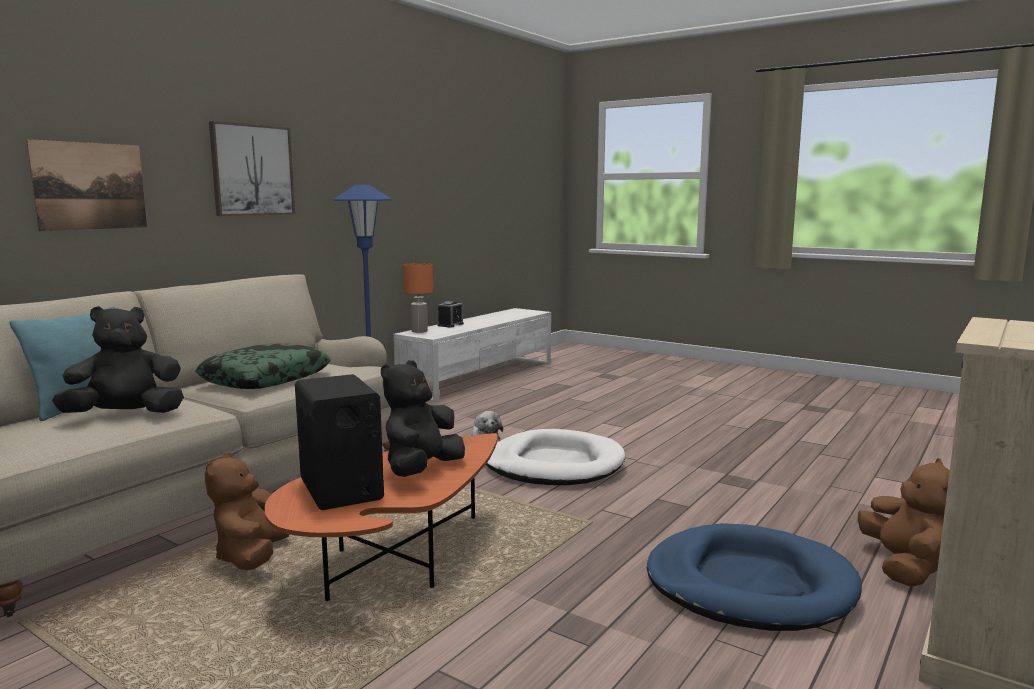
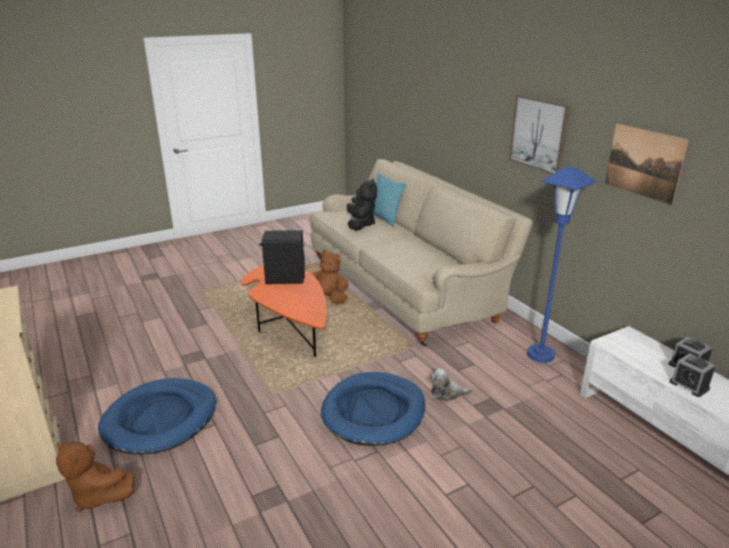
camera: 115 degrees right, 15 degrees up
(90, 186) = (463, 124): picture -> picture (644, 163)
(266, 378) = (406, 249): pillow -> none
(419, 331) = (640, 341): orange table lamp -> none
(421, 470) = (288, 297): black plush toy -> none
(476, 324) = (689, 385): none -> alarm clock
(554, 464) = (374, 412): white dog bed -> blue dog bed

